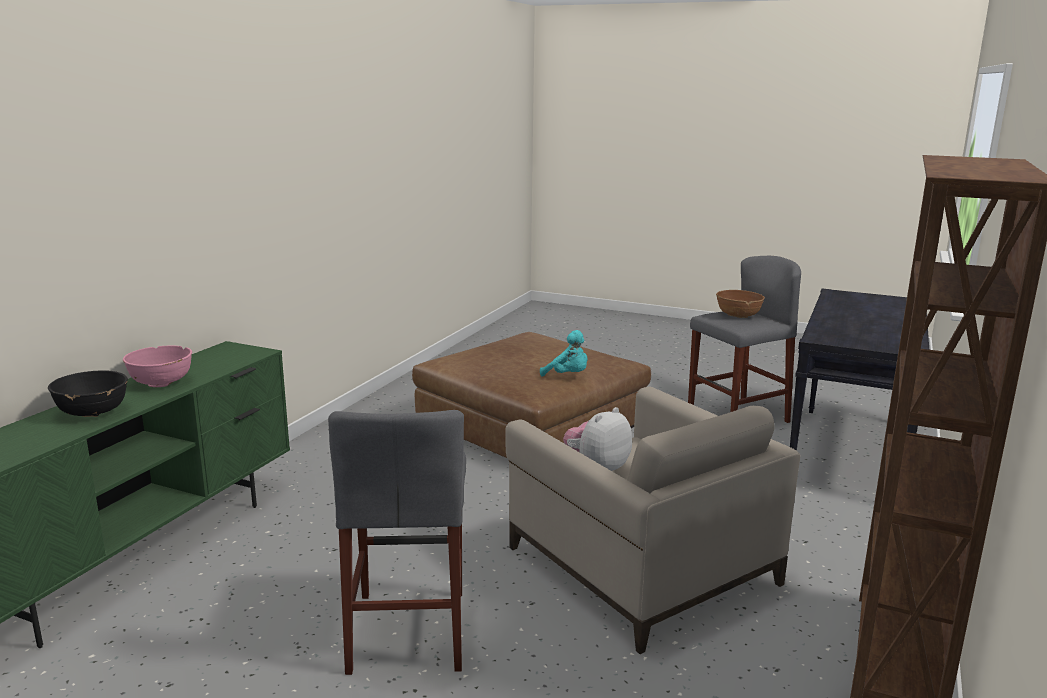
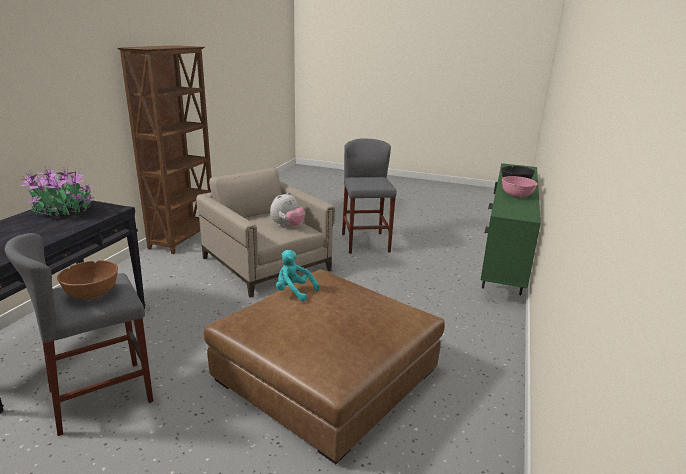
camera: 175 degrees right, 5 degrees up
(882, 337) = (62, 211): none -> potted plant

